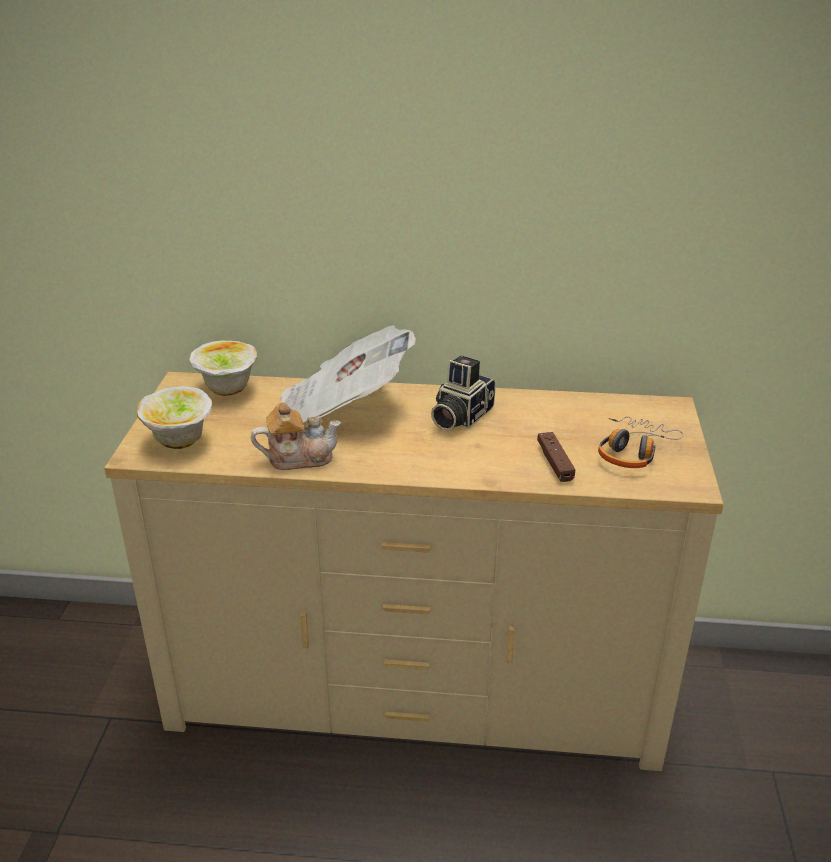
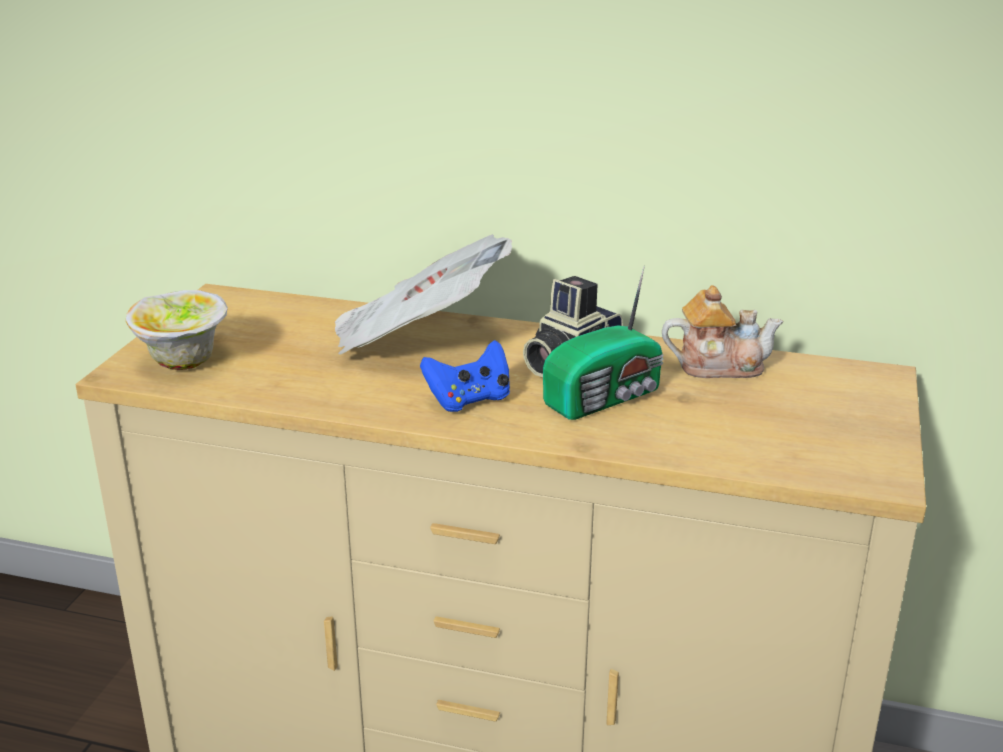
camera: 10 degrees right, 5 degrees down
(226, 390) = (269, 309): bowl -> none
(298, 457) = (330, 394): teapot -> teapot (718, 366)
(400, 453) = (469, 400): none -> blue game controller
(494, 442) = (607, 398): none -> radio
(555, 462) = (685, 431): brown game controller -> none
(633, 451) = (805, 426): headphones -> none

